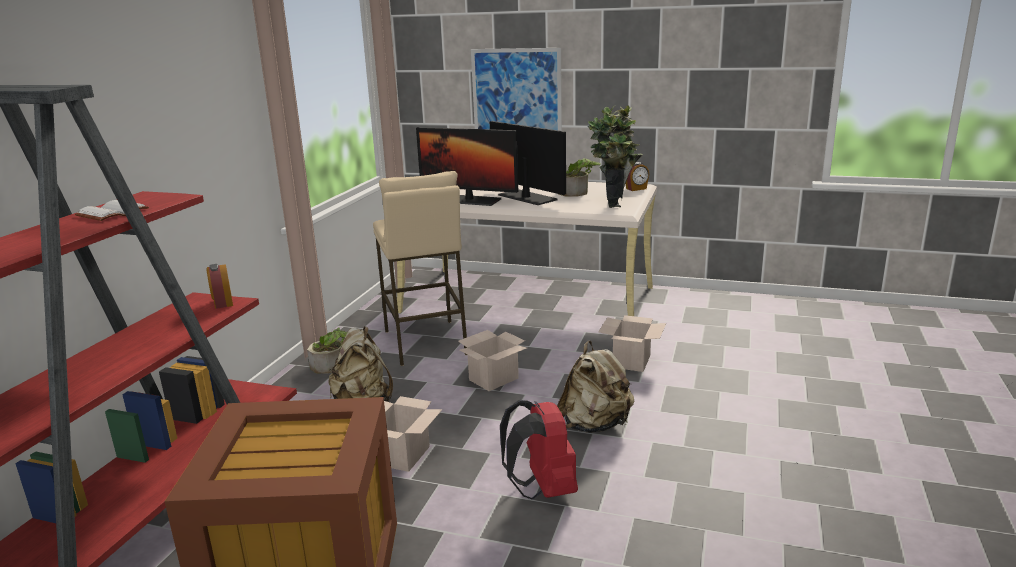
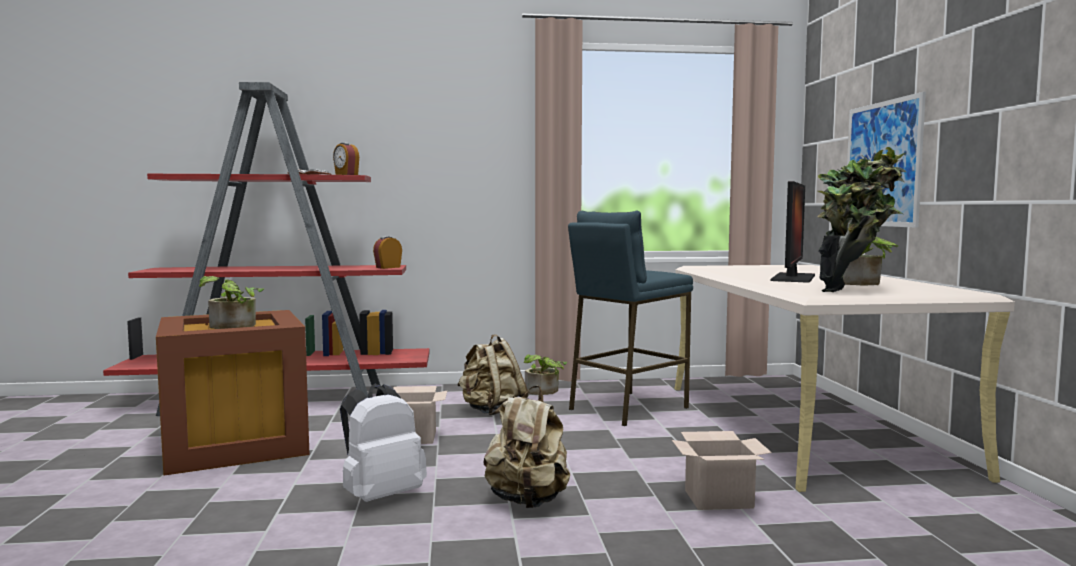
camera: 65 degrees right, 15 degrees down
(284, 448) = (232, 327): none -> potted plant
(425, 342) = (627, 408): beige stool -> blue stool
(469, 200) = (738, 272): monitor -> none
(494, 378) = (585, 443): cardboard box -> none
(542, 489) = (381, 496): red backpack -> white backpack
(636, 189) = (950, 292): alarm clock -> alarm clock (346, 175)

